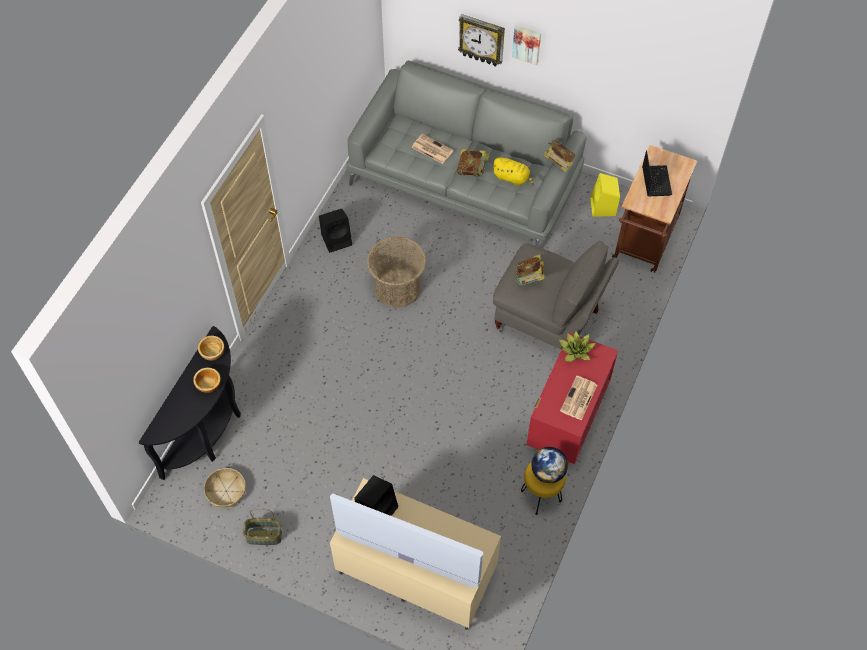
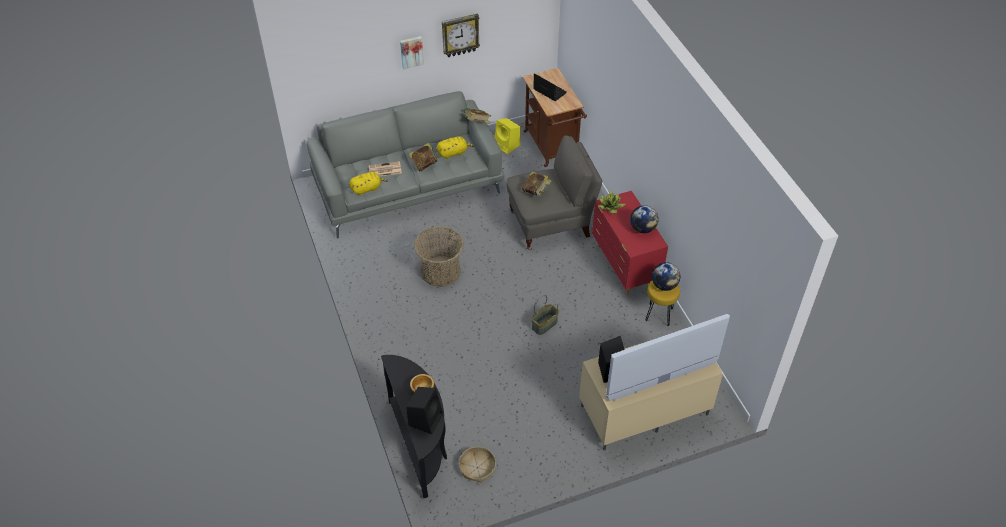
camera: 45 degrees left, 10 degrees down
(213, 352) = (401, 369): bowl -> none
(263, 536) = (533, 471): basket -> basket (544, 325)
(337, 239) = (368, 273): black speaker -> black speaker (426, 419)
(397, 157) = (367, 188): none -> yellow plush toy
(482, 40) = (375, 69): wall clock -> wall clock (460, 35)
(578, 399) = (642, 229): newspaper -> globe

